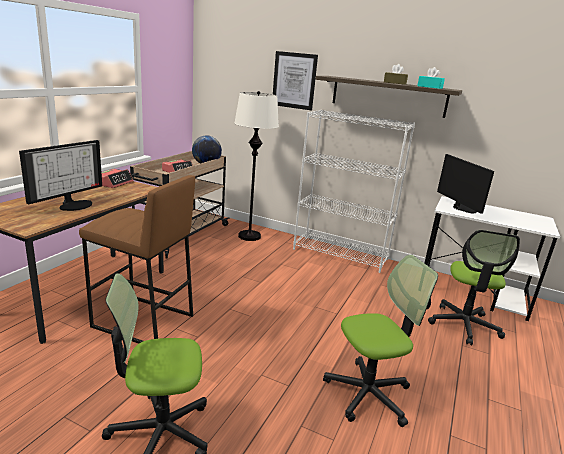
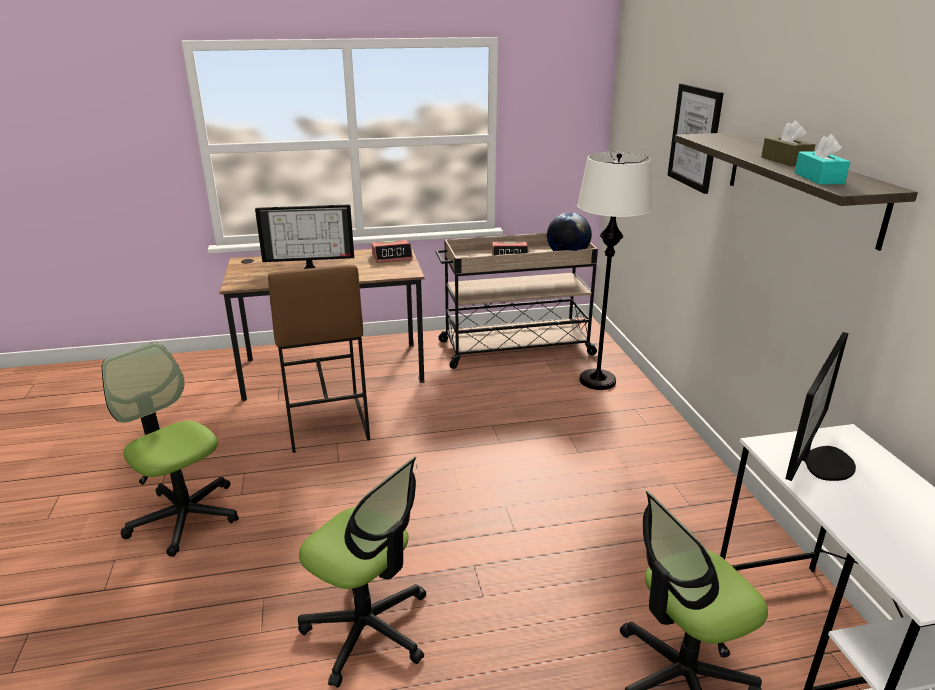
camera: 55 degrees right, 5 degrees up
(341, 254) = (689, 464): white bookcase -> none

